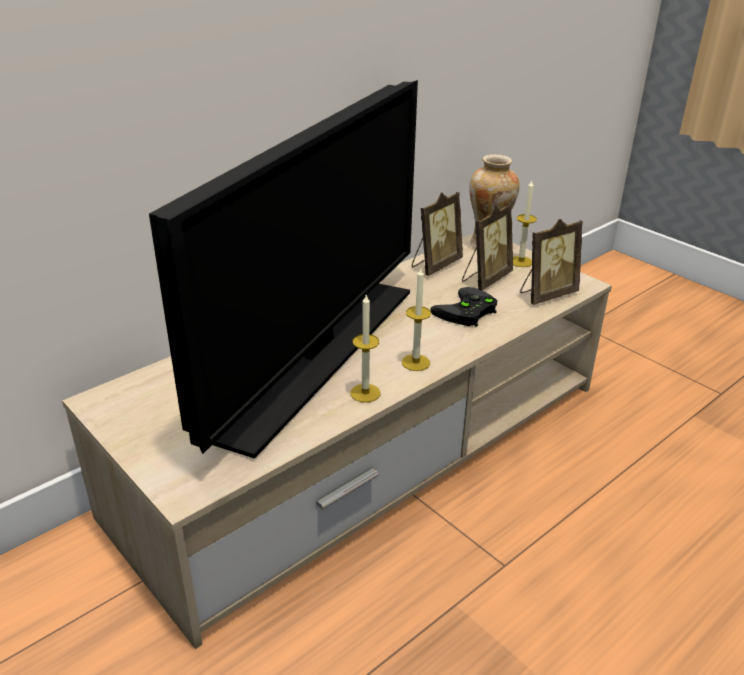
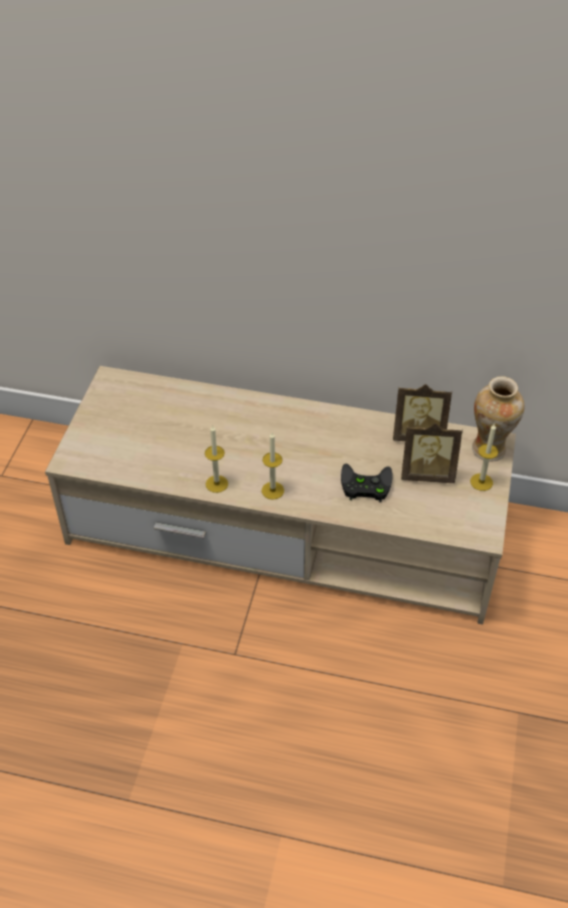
camera: 55 degrees right, 15 degrees up
(318, 356) = (235, 441): television -> none
(546, 294) = (440, 519): picture frame -> none

